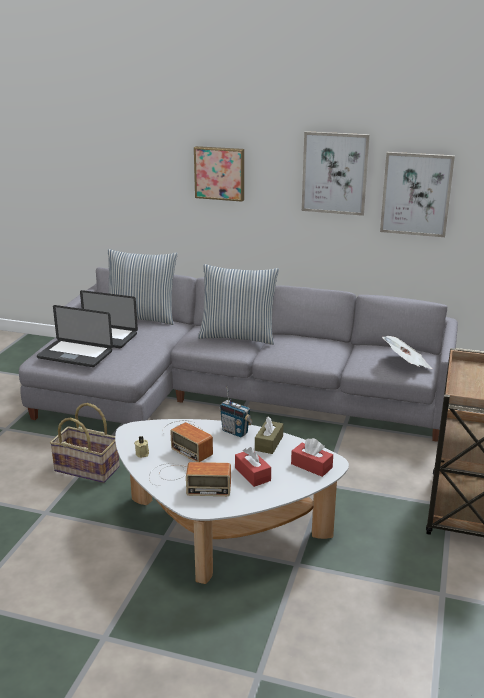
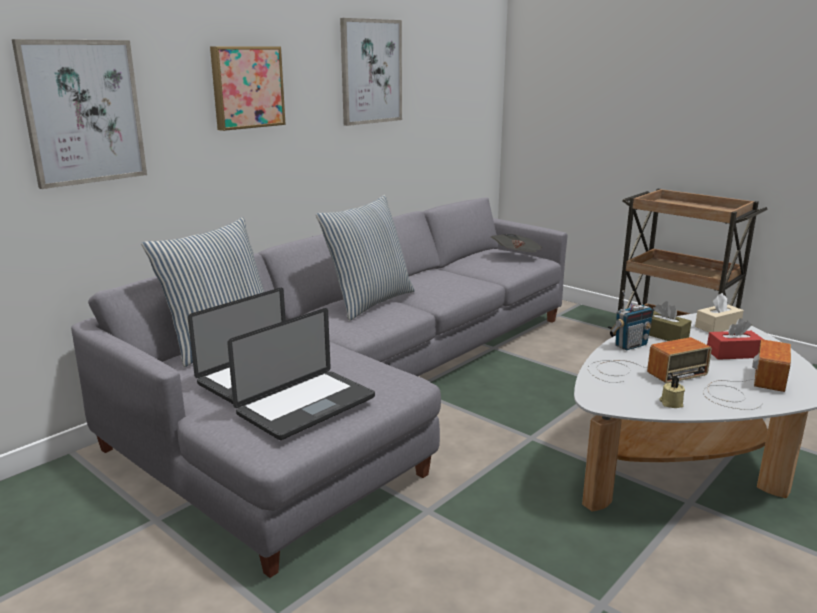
camera: 65 degrees left, 5 degrees down
(88, 468) = (488, 537): basket -> none
(311, 466) = (717, 326): red tissue box -> beige tissue box
(416, 194) = (435, 88): picture -> picture (83, 112)

